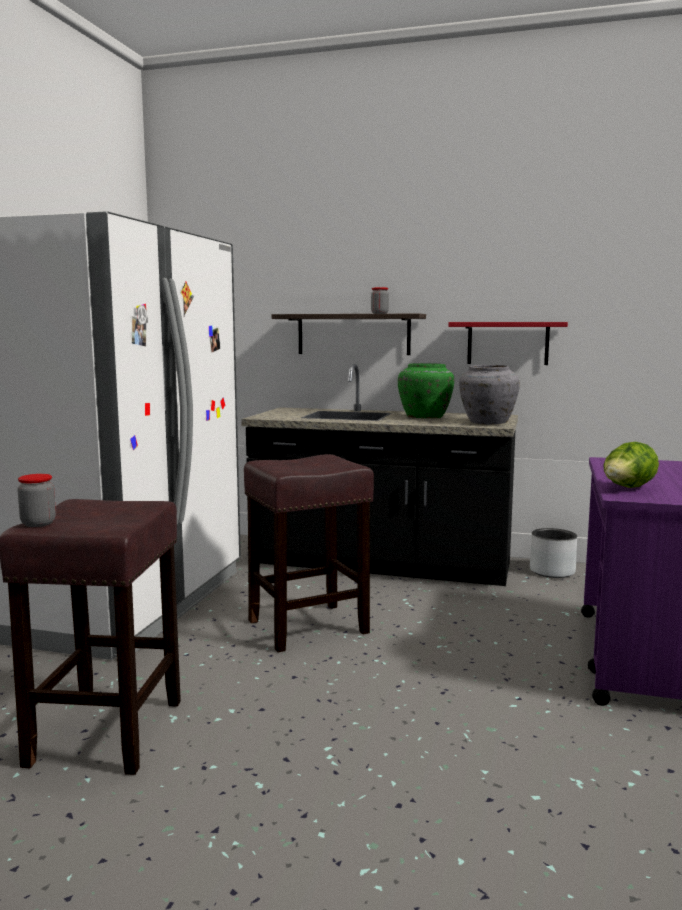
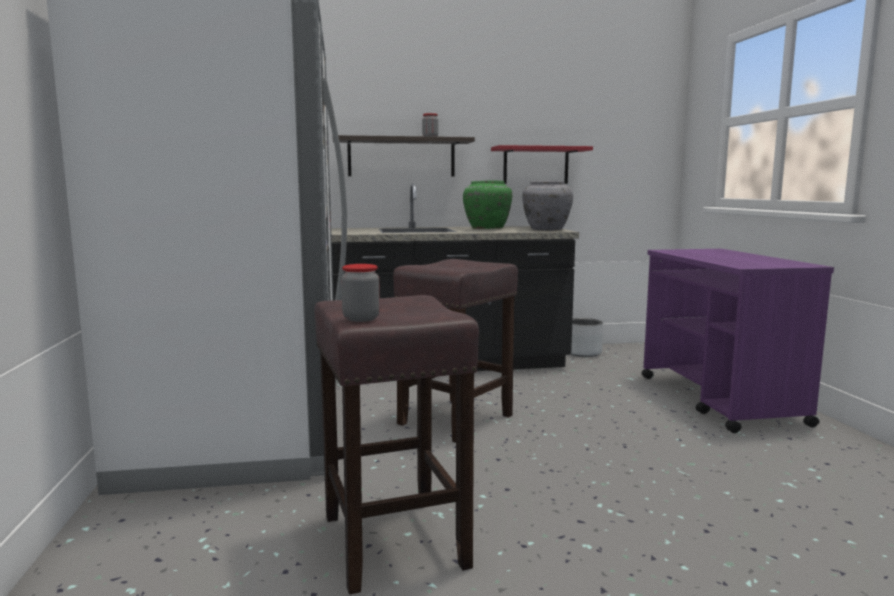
camera: 25 degrees left, 0 degrees up
(627, 488) = (733, 262): lettuce -> none

